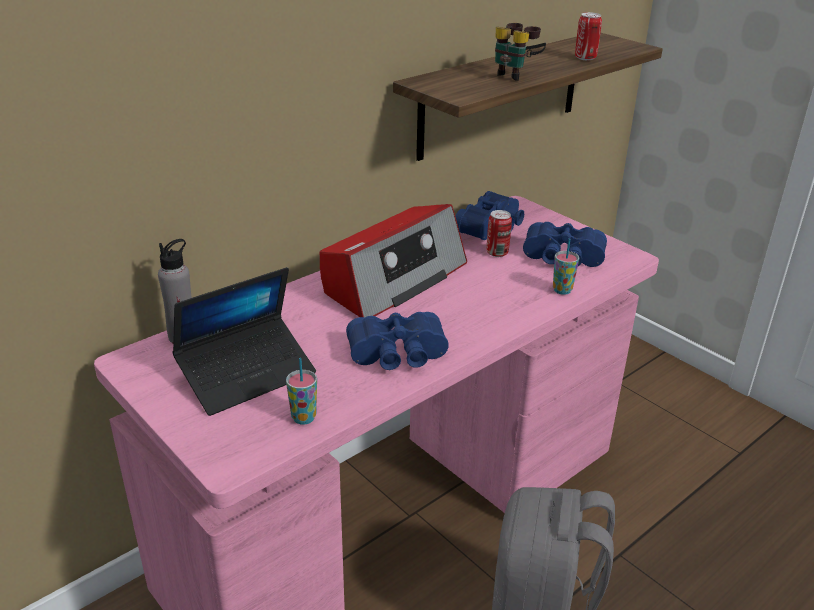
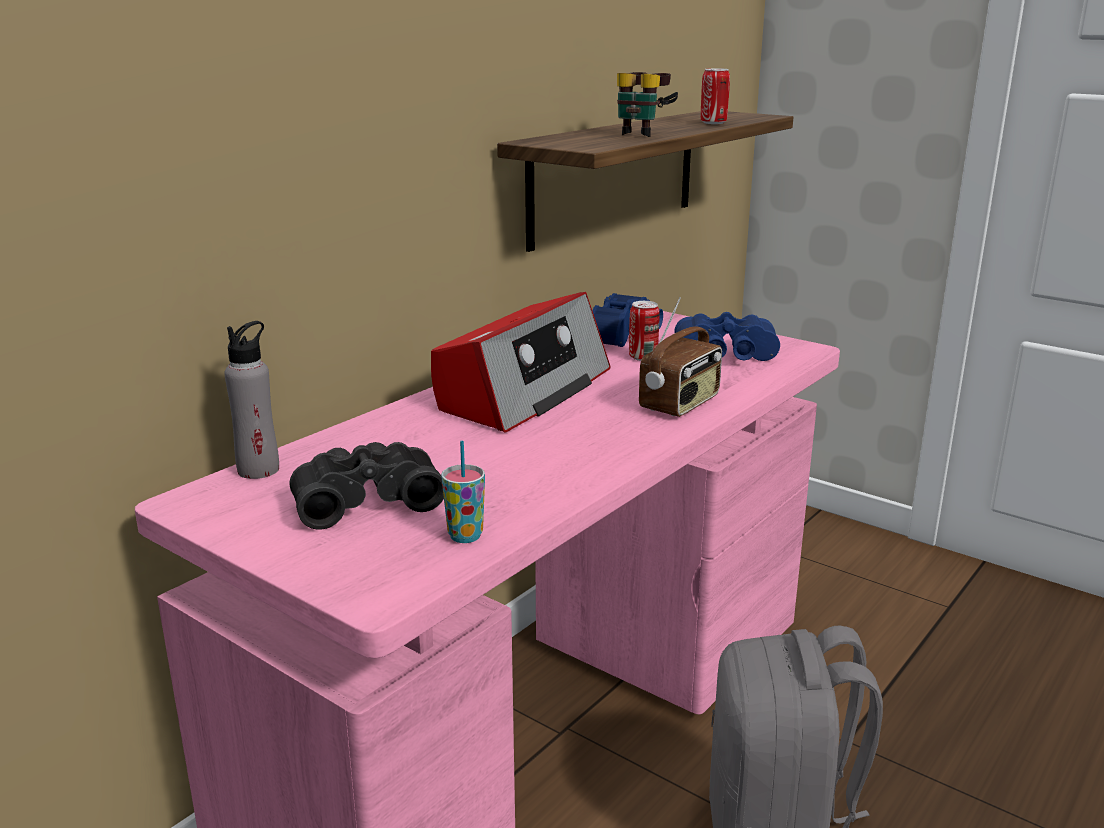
camera: 10 degrees left, 10 degrees down
(247, 374) = (366, 500): laptop -> black binoculars
(398, 356) = (565, 462): blue binoculars -> none
(506, 307) = (680, 404): none -> radio
(562, 290) = (741, 384): cup -> none

